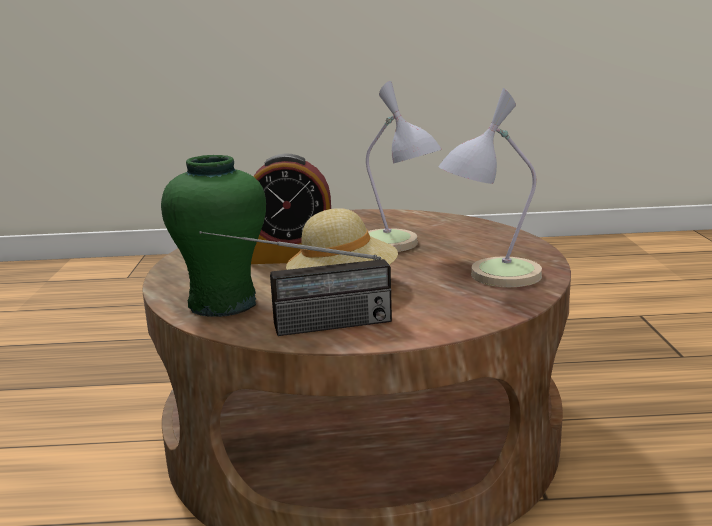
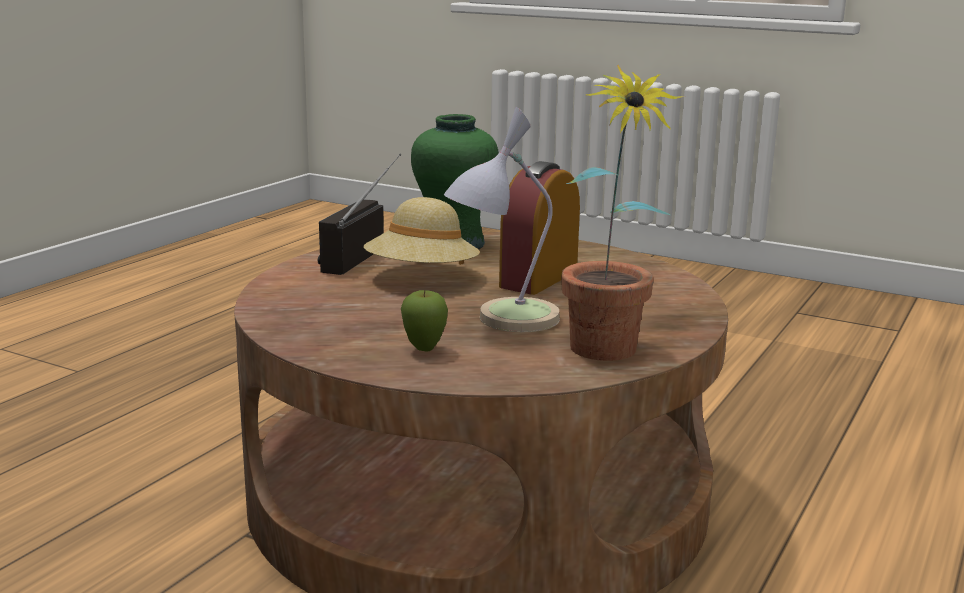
camera: 120 degrees right, 0 degrees up
(414, 218) = (606, 356): none -> potted plant
(484, 247) = (424, 349): none -> apple
(490, 276) = (338, 323): table lamp -> none

